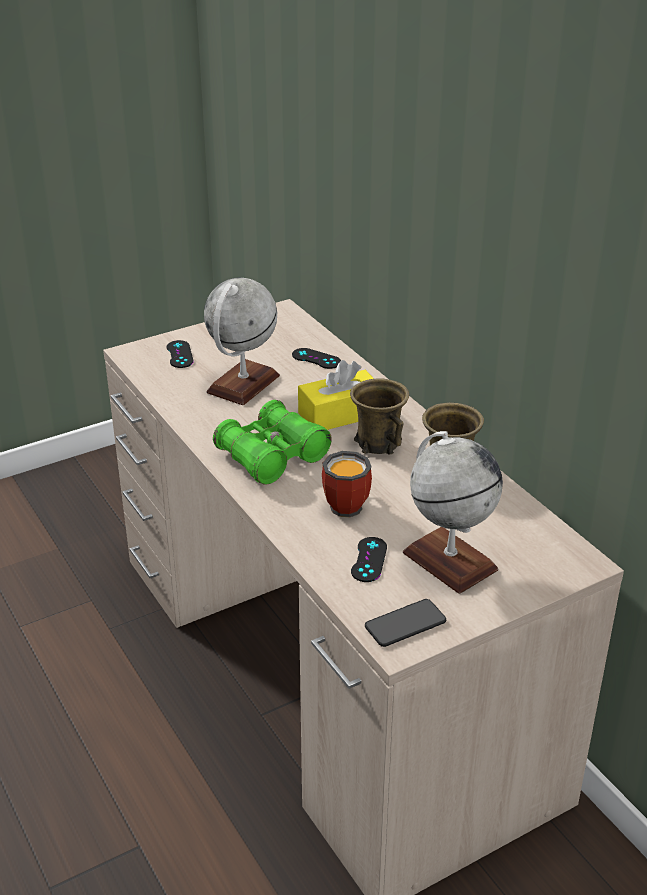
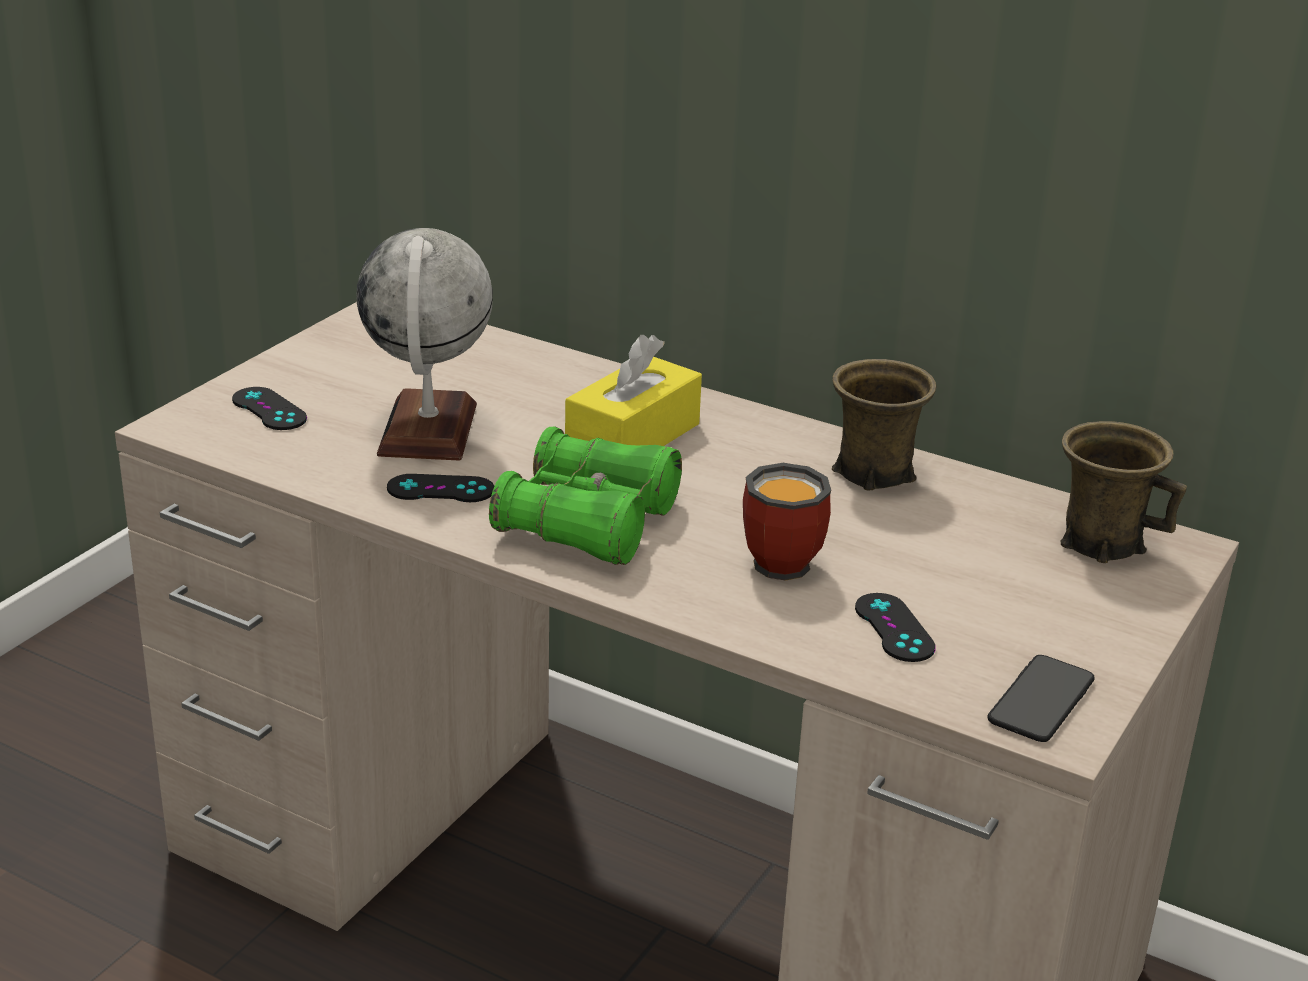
camera: 30 degrees left, 5 degrees down
(316, 359) = (511, 368): black game controller -> black game controller (440, 489)
(378, 443) = (734, 463): brown mug -> brown mug (1101, 541)
(449, 561) = (1007, 596): globe -> none

